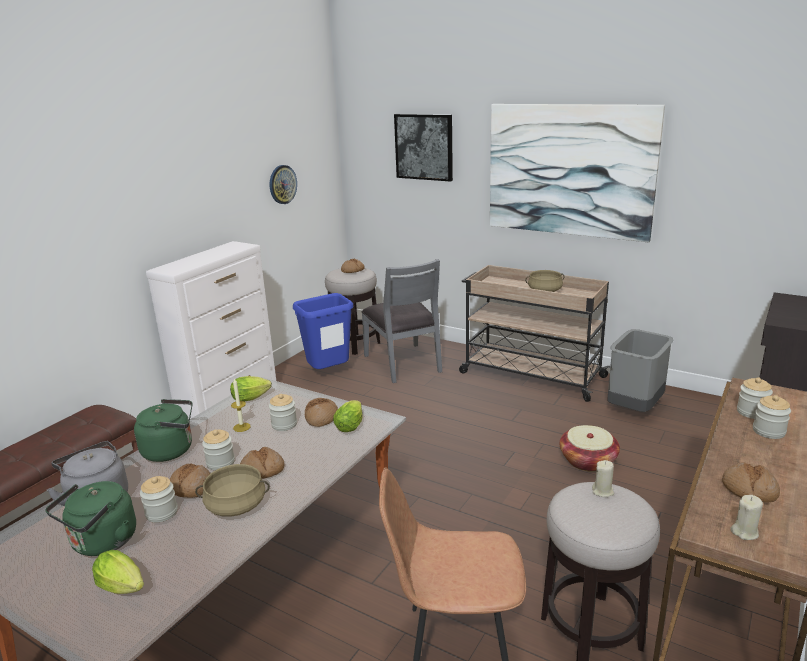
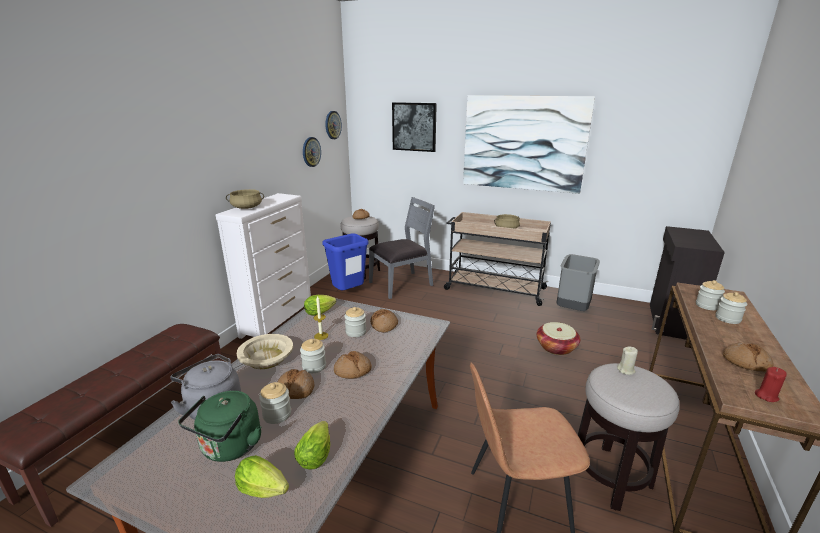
camera: 10 degrees left, 0 degrees up
(171, 450) = (267, 358): green kettle -> beige bowl
(236, 506) = (342, 403): beige cooking pot -> beige cooking pot (246, 208)
(315, 146) = (332, 125): none -> wall clock
(351, 425) = (410, 330): lettuce -> lettuce (316, 454)
(404, 363) = (402, 284): grey chair -> grey chair turned 90 degrees counterclockwise
(744, 532) = (766, 396): beige candle -> red candle

